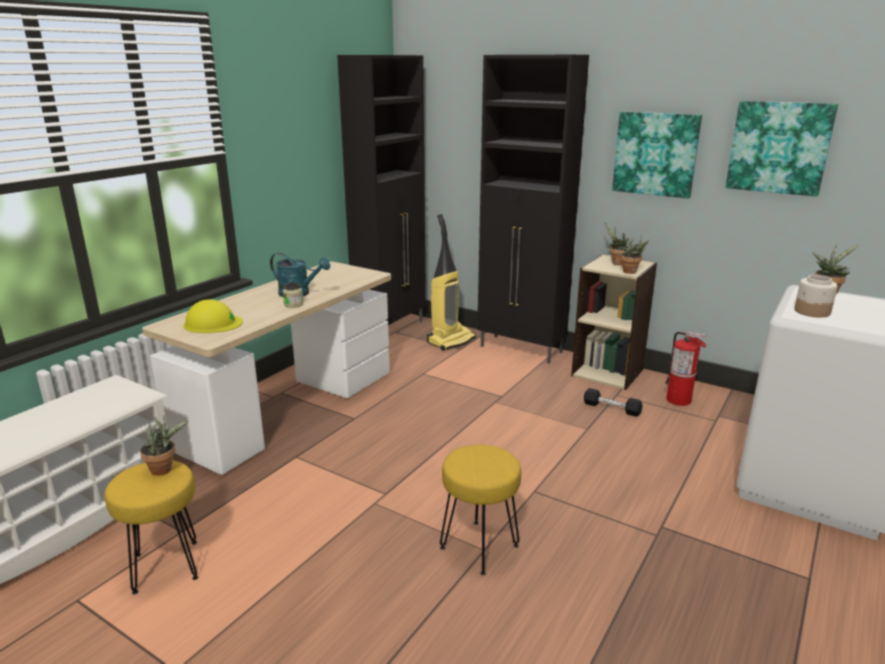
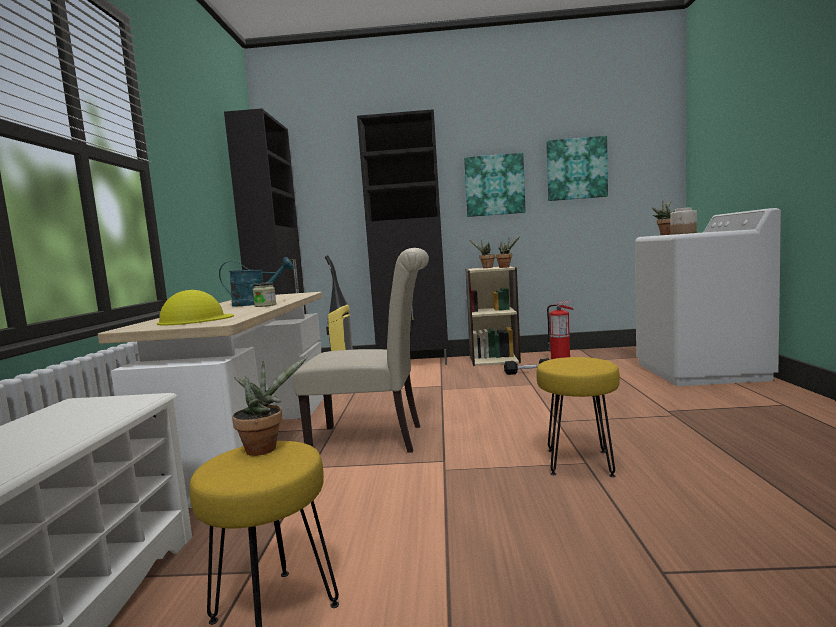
camera: 30 degrees left, 15 degrees down
(367, 445) = (375, 439): none -> beige chair

